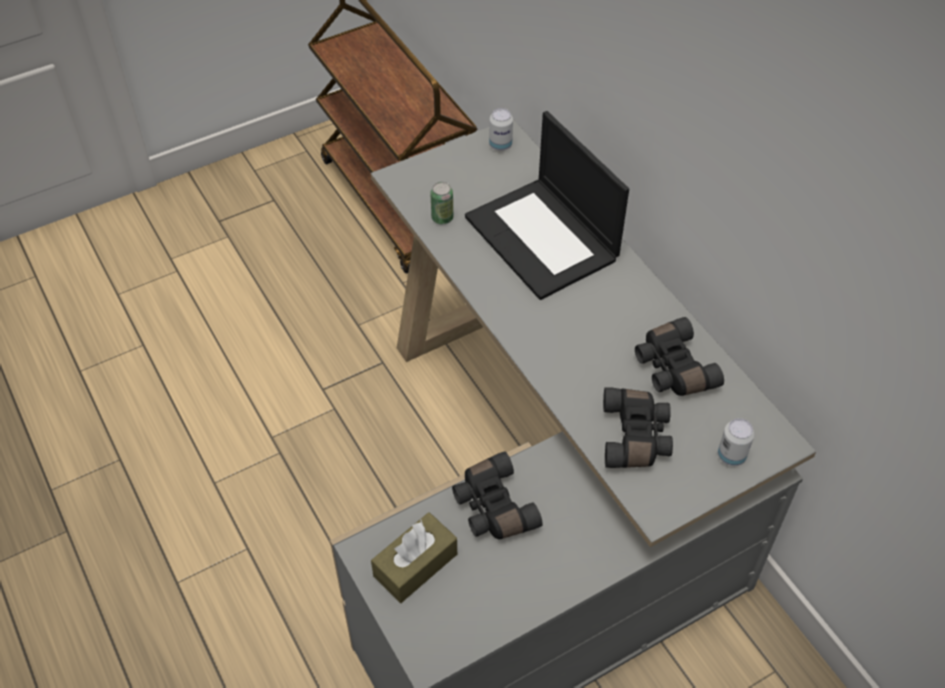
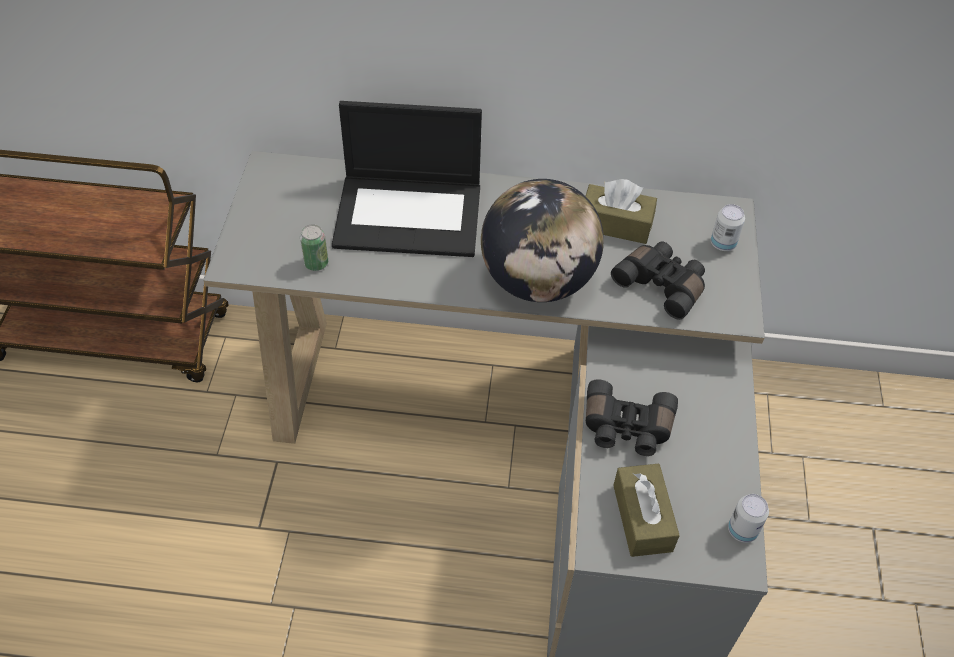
camera: 55 degrees left, 0 degrees up
(500, 145) = (275, 176): can -> can (742, 530)
(555, 353) = (537, 281): none -> globe
(672, 368) = (615, 224): black binoculars -> brown tissue box

